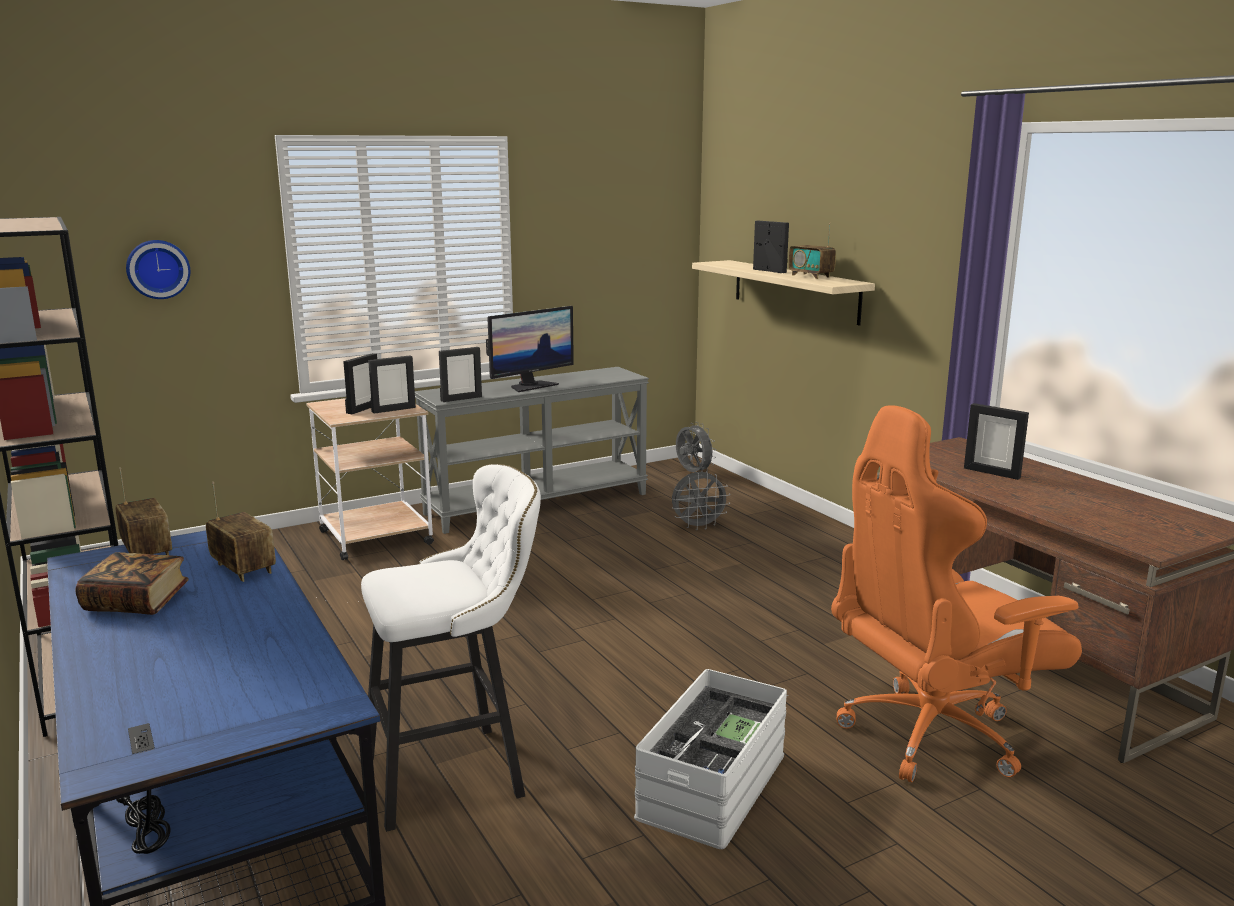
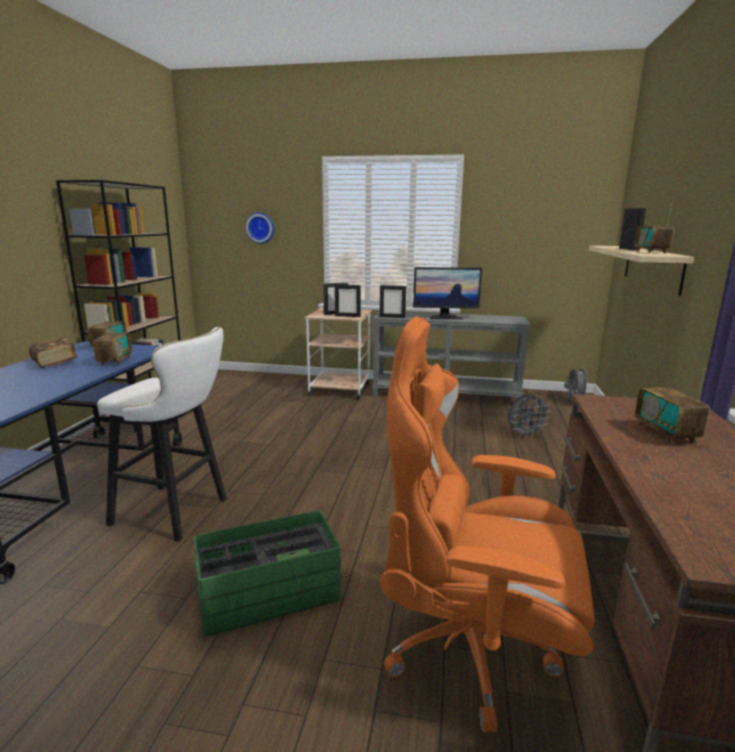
camera: 40 degrees right, 0 degrees up
(698, 526) = (525, 435): grey fan -> grey fan turned 45 degrees counterclockwise
(714, 785) = (268, 593): white storage box -> green storage box
(992, 472) = (666, 434): picture frame -> radio

